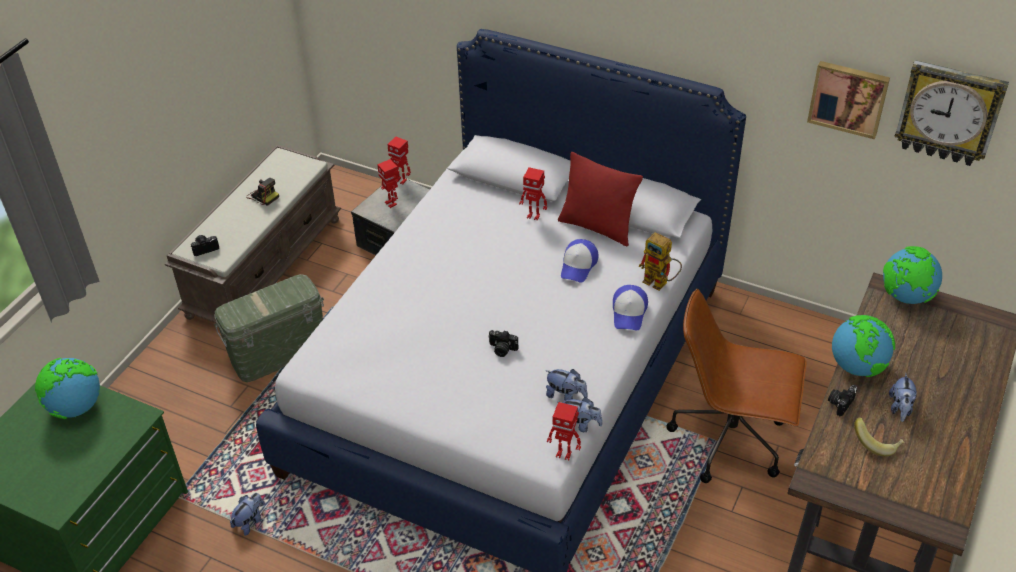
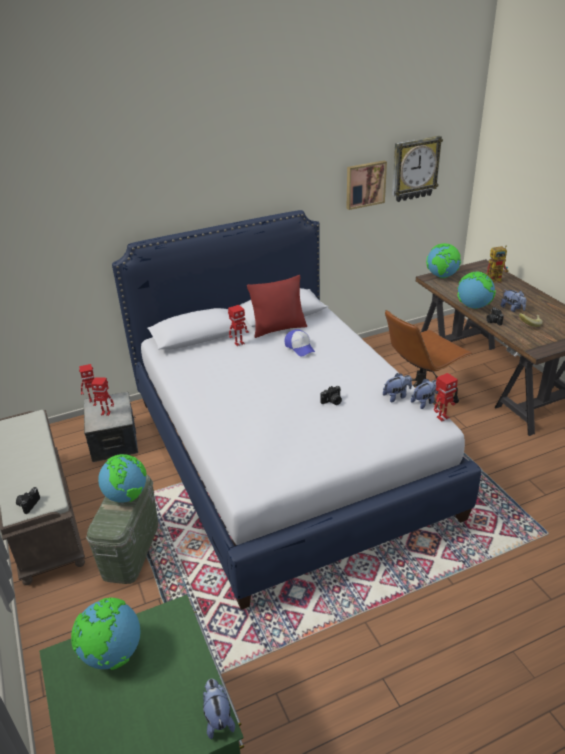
camera: 50 degrees left, 10 degrees down
(249, 521) = (266, 648): plush toy -> plush toy (218, 718)
(263, 195) = (24, 451): camera -> none
(278, 299) = (127, 496): none -> globe
(629, 312) = (357, 348): cap -> none
(660, 283) = (348, 330): toy robot -> toy robot (496, 280)

